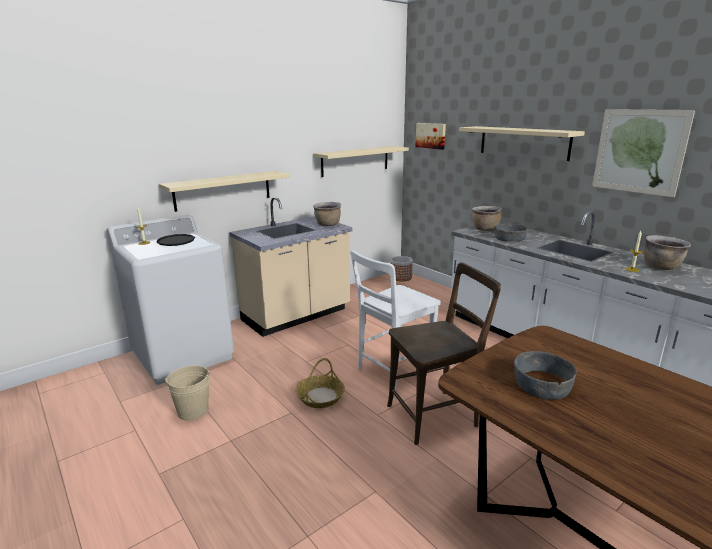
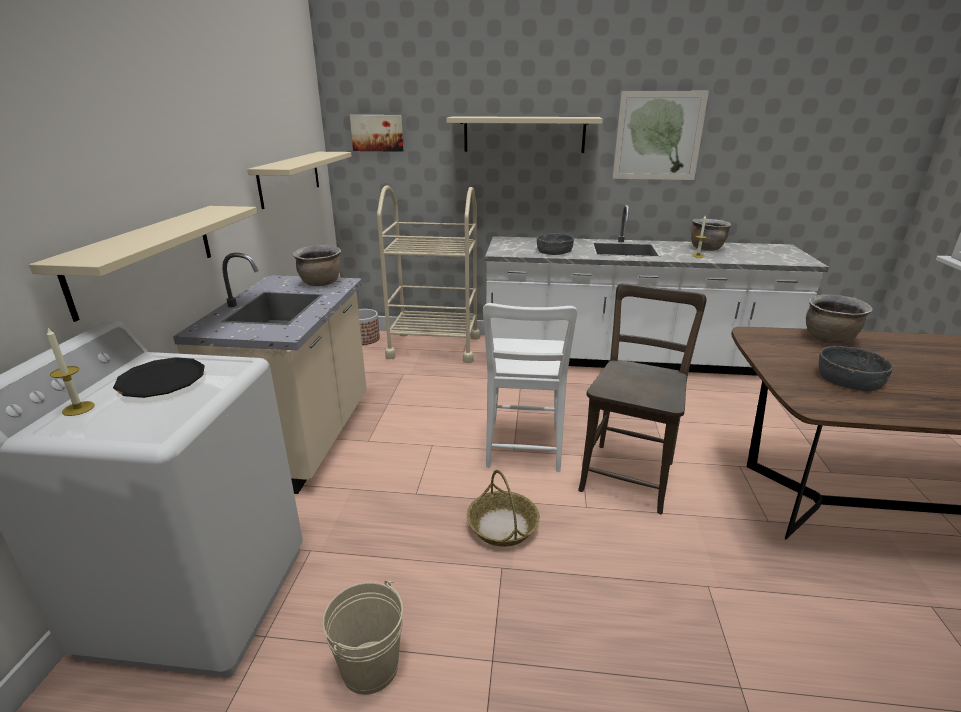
camera: 45 degrees left, 5 degrees up
(435, 295) = (434, 347): none -> beige cart
(485, 229) = (511, 247): brown cooking pot -> brown cooking pot (829, 339)

